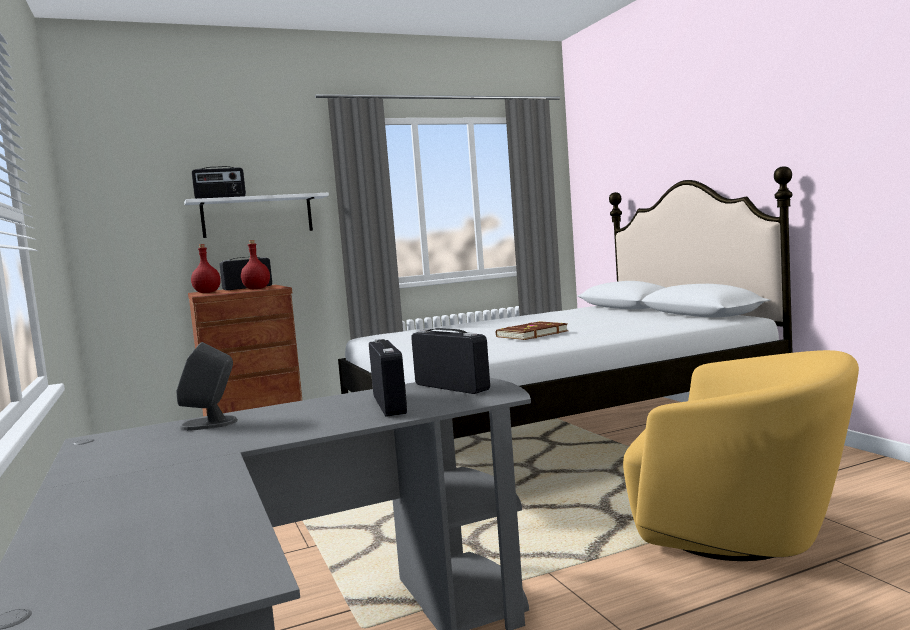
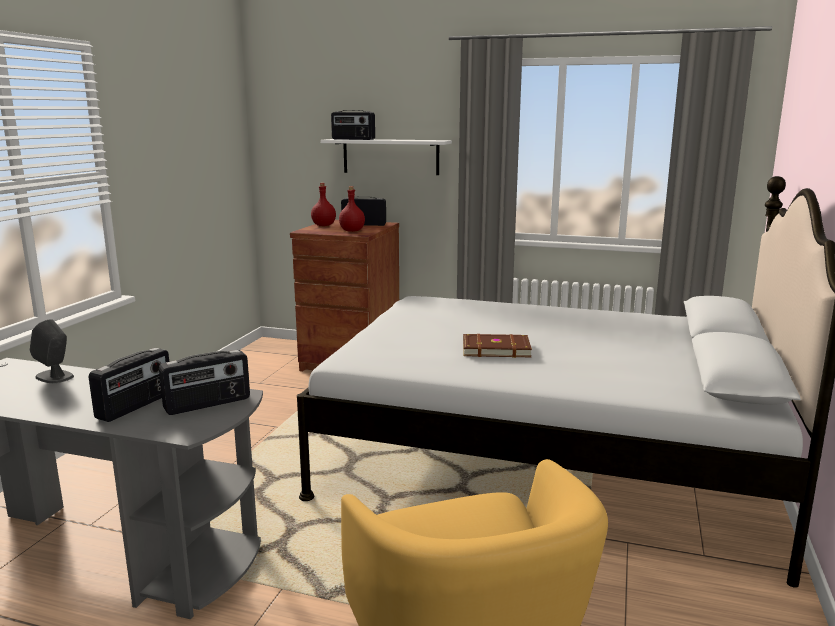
camera: 40 degrees right, 10 degrees up
(452, 387) = (208, 404): radio -> radio turned 60 degrees clockwise

